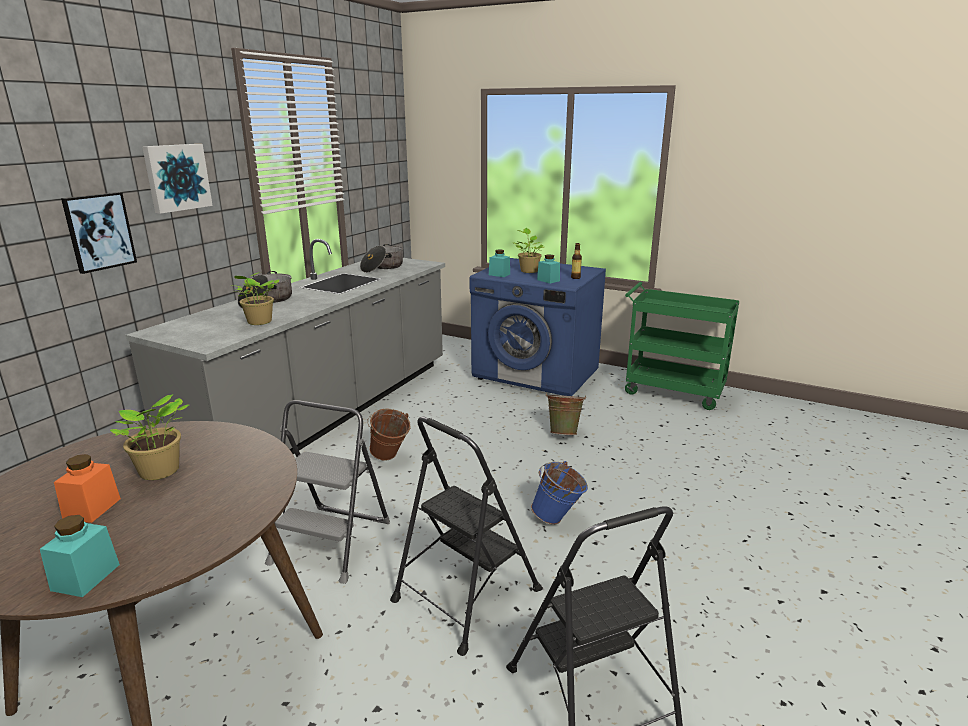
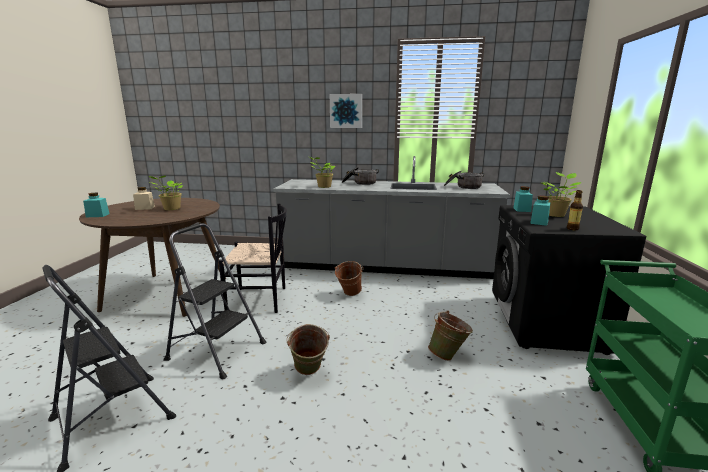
camera: 70 degrees right, 5 degrees down
(92, 509) = (145, 208): orange jar -> beige jar
(99, 231) = (302, 132): picture -> none
(334, 539) = (260, 300): grey step ladder -> black chair
(536, 376) = (543, 323): blue washing machine -> black washing machine
(558, 519) = (309, 373): blue bucket -> green bucket

